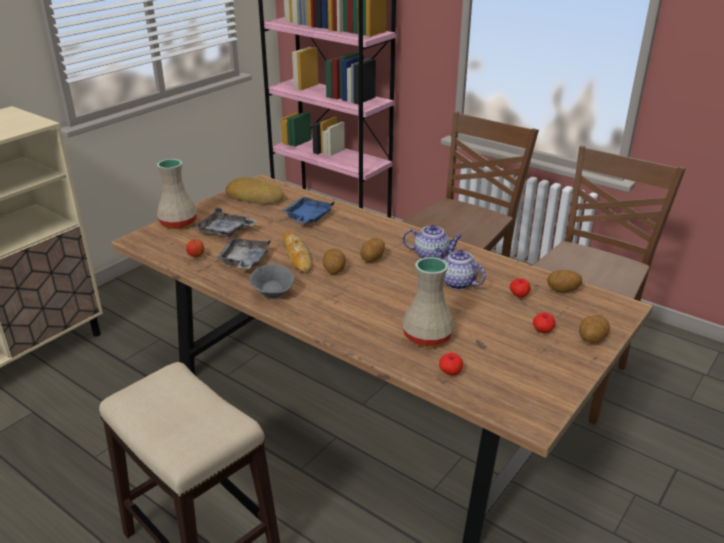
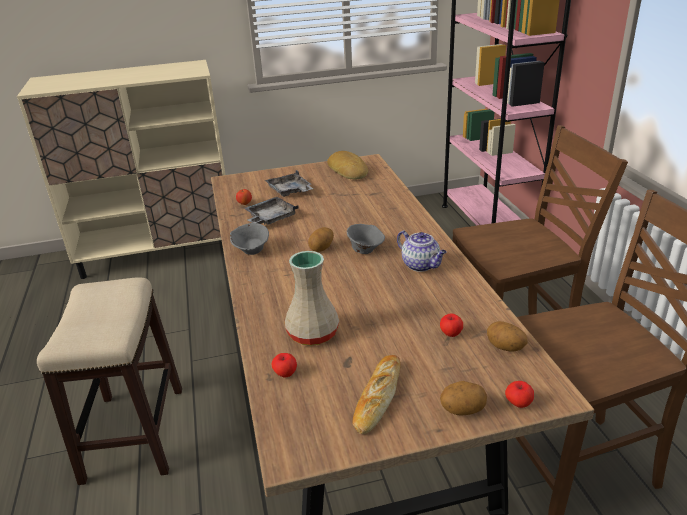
camera: 40 degrees right, 0 degrees up
(179, 223) = (268, 176): beige vase -> none
(296, 256) = (311, 227): bread -> bread (377, 397)
(308, 217) = (364, 198): blue tray -> none
(373, 259) = (365, 250): potato -> grey bowl
(456, 282) = (408, 297): teapot -> none
(542, 331) = (423, 377): apple -> apple (518, 403)

